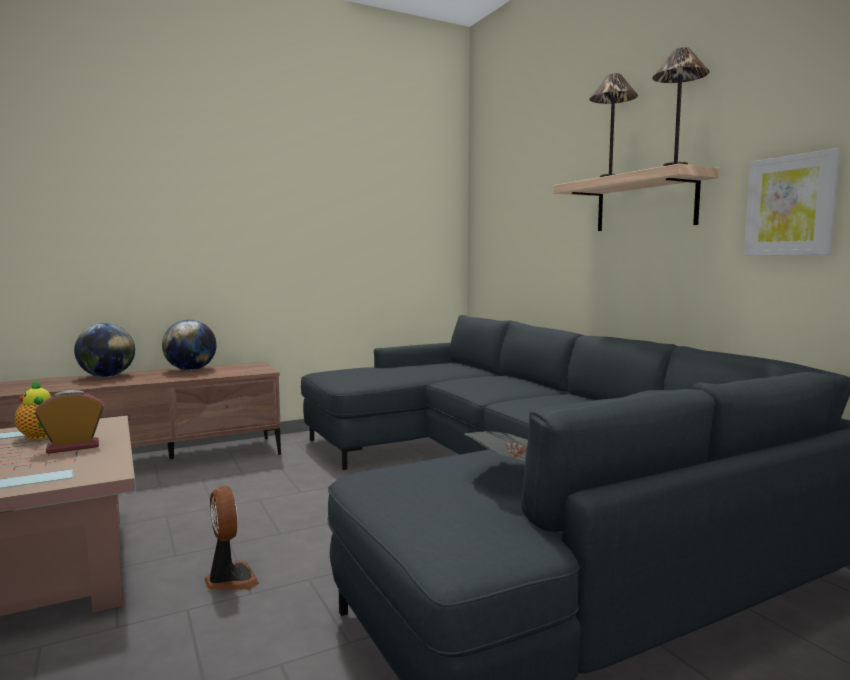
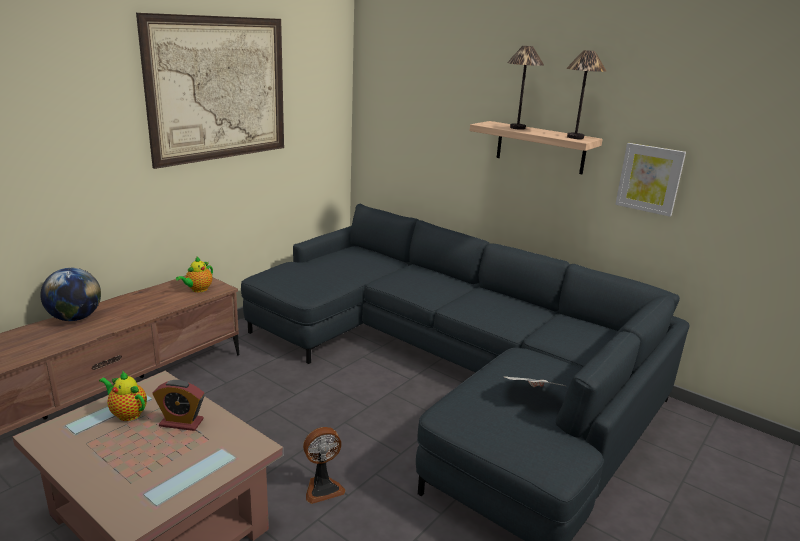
camera: 25 degrees left, 15 degrees up
(73, 447) = (181, 422): alarm clock -> alarm clock turned 120 degrees counterclockwise
(190, 370) = (147, 295): globe -> none
(230, 579) = (322, 488): fan -> fan turned 120 degrees clockwise
(241, 370) = (198, 290): none -> teapot
(298, 175) = (219, 89): none -> picture

